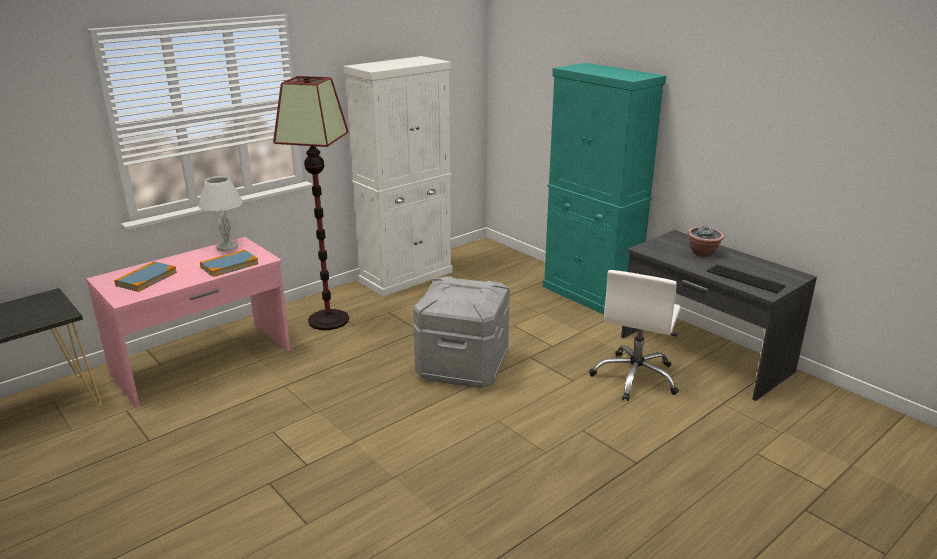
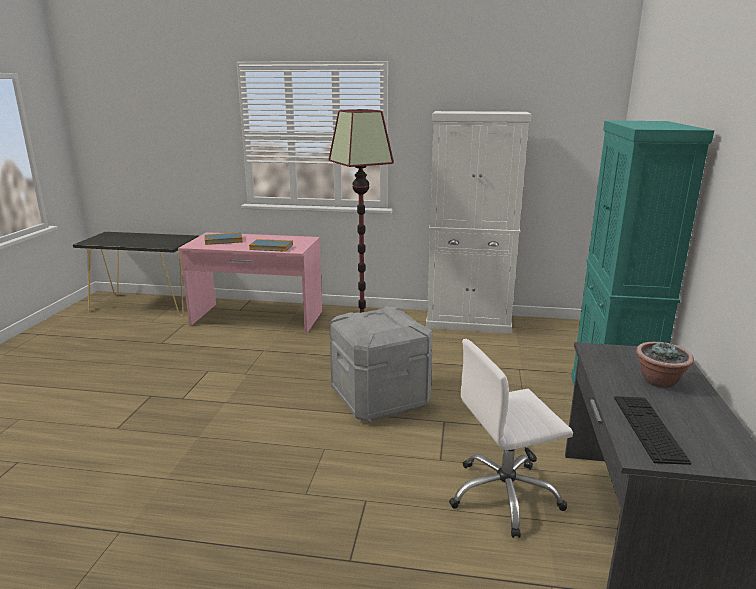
camera: 50 degrees right, 5 degrees down
(227, 247) = (296, 238): white table lamp -> none

